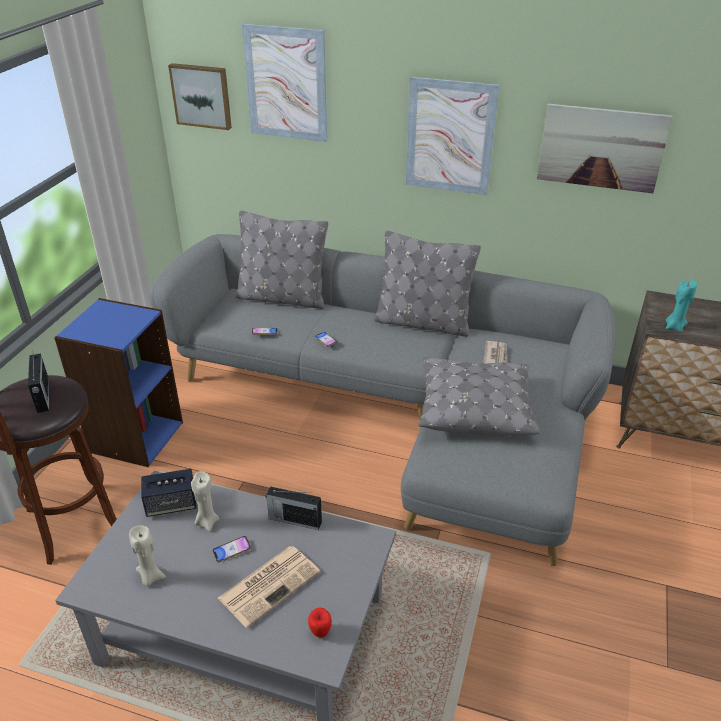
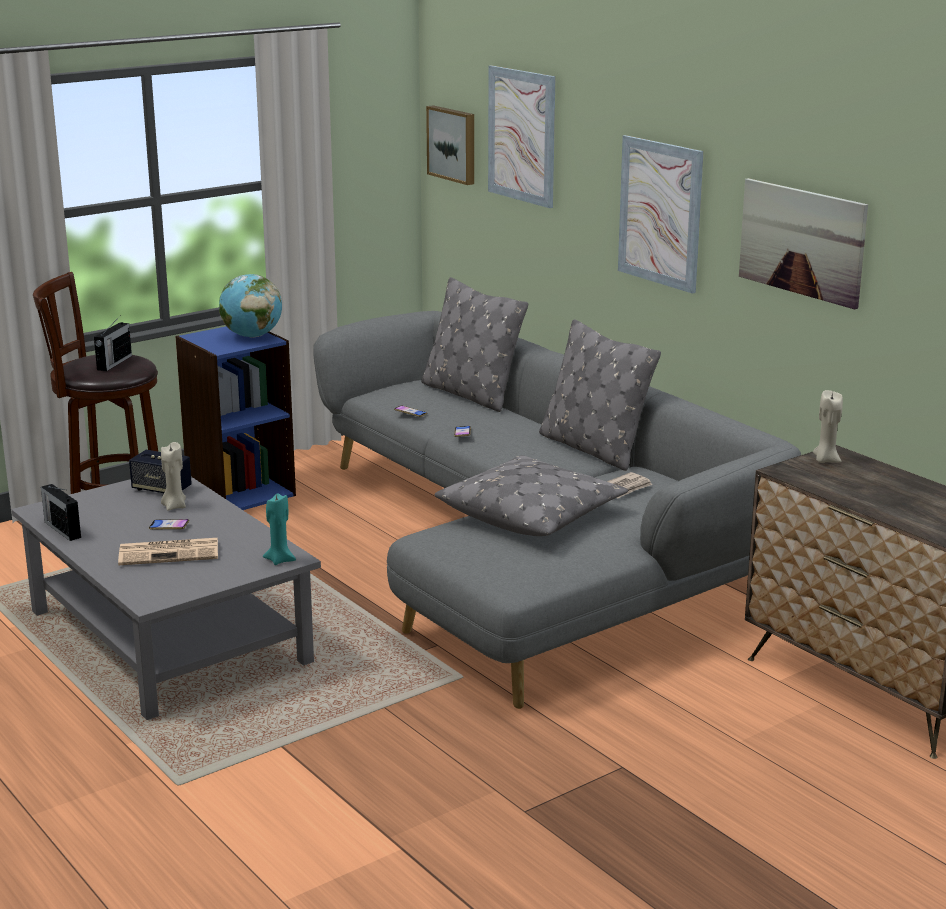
camera: 35 degrees right, 15 degrees down
(124, 315) = (252, 336): none -> globe
(150, 577) = (90, 519): beige candle -> beige candle (825, 460)
(294, 520) = (244, 527): radio -> radio (62, 529)
(320, 632) = (169, 587): apple -> none
(674, 327) = (803, 474): turquoise candle -> turquoise candle (280, 560)

